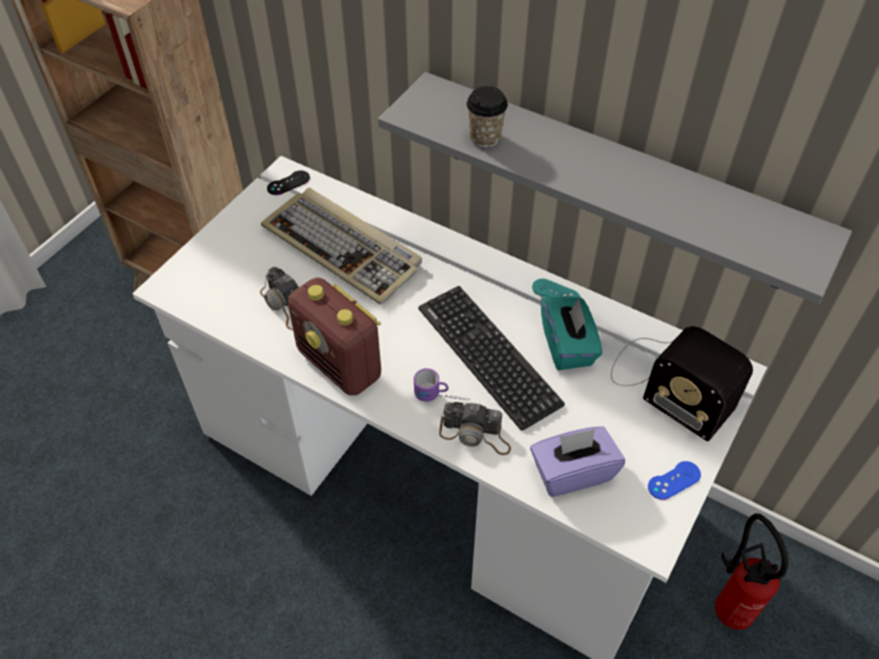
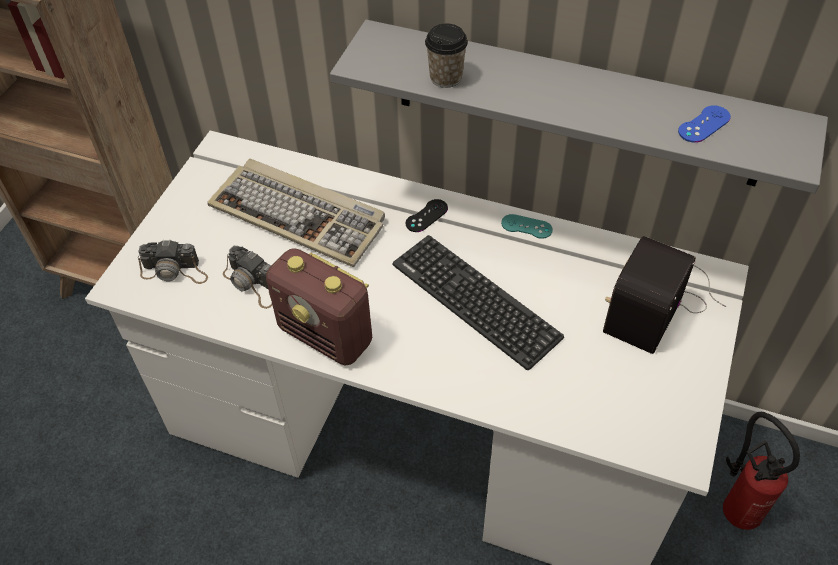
camera: 10 degrees left, 0 degrees up
(288, 183) = (225, 157): black game controller -> black game controller (426, 216)
(441, 398) = (439, 352): mug -> none
(475, 435) = (483, 383): camera -> camera (175, 271)
(567, 346) = (551, 277): turquoise tissue box -> none
(572, 472) = (588, 403): purple tissue box -> none
(668, 384) = (658, 298): radio -> radio turned 90 degrees clockwise
(674, 480) = (689, 393): blue game controller -> blue game controller (704, 124)

